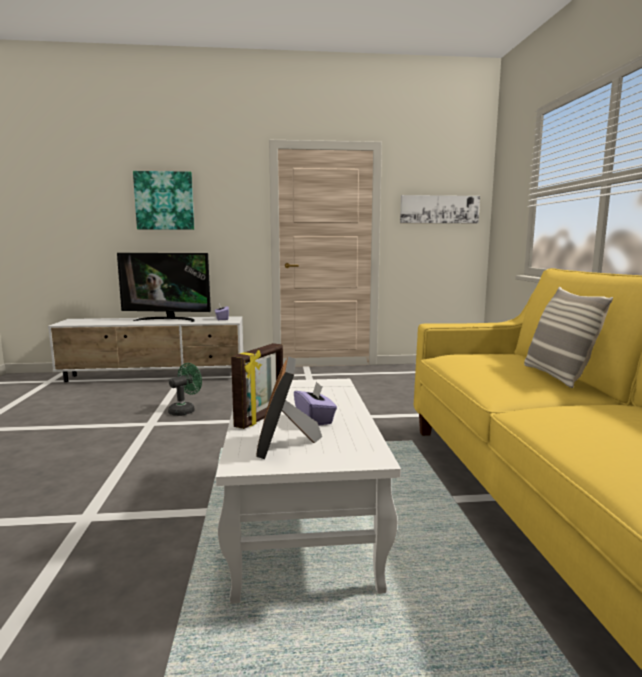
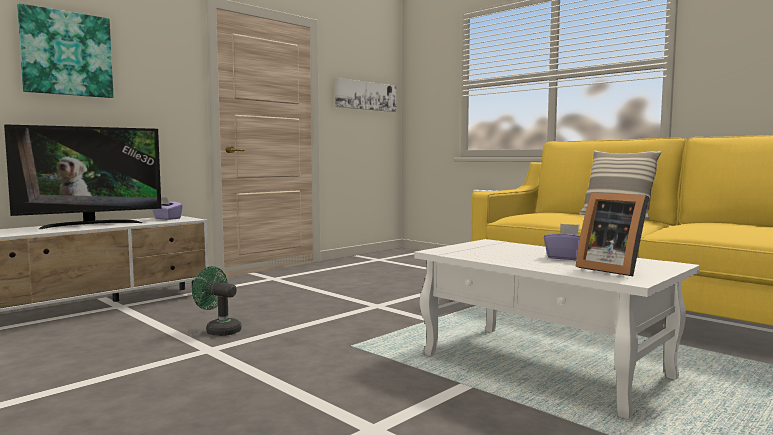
camera: 40 degrees left, 5 degrees down
(185, 410) = (219, 330): green fan -> green fan turned 60 degrees counterclockwise
(261, 418) = (534, 263): picture frame -> none

